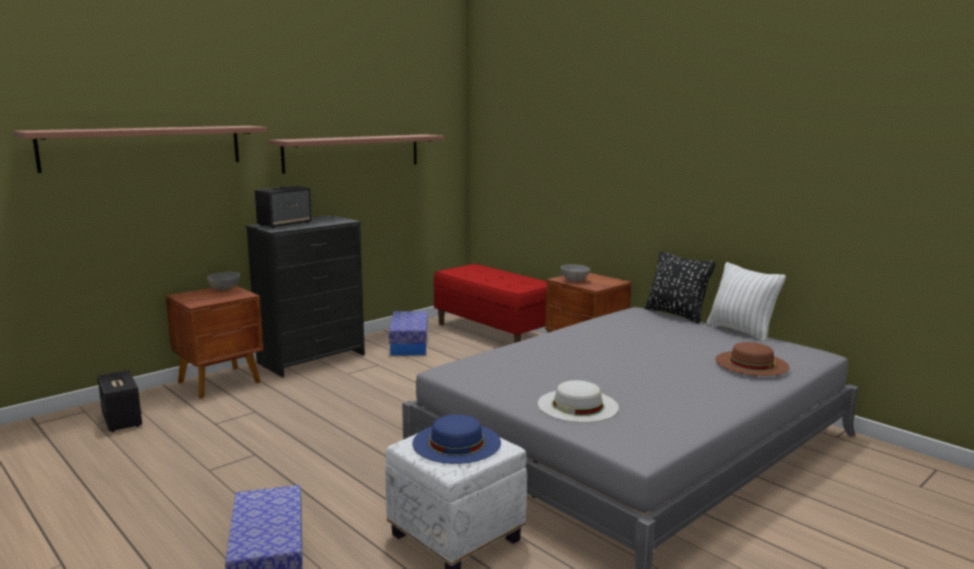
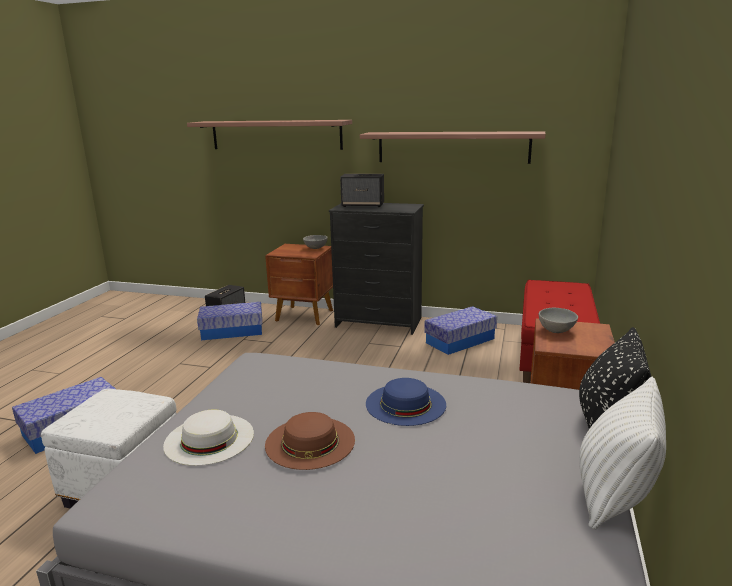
camera: 60 degrees right, 5 degrees up
(177, 425) = (232, 331): none -> storage box
(456, 442) = (110, 409): blue hat -> blue hat (405, 404)
(751, 363) = (453, 532): brown hat -> brown hat (310, 442)

